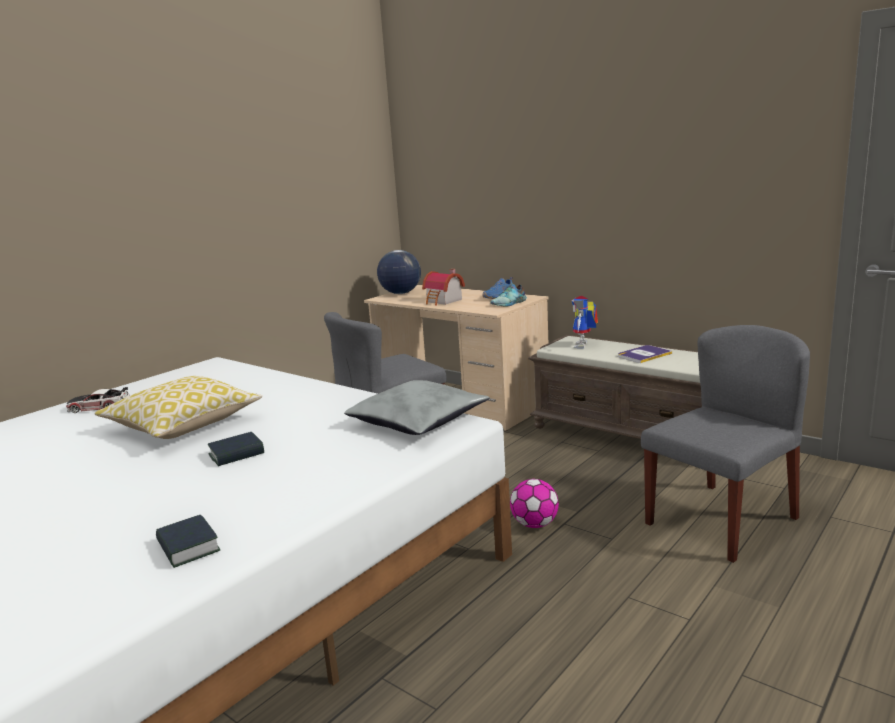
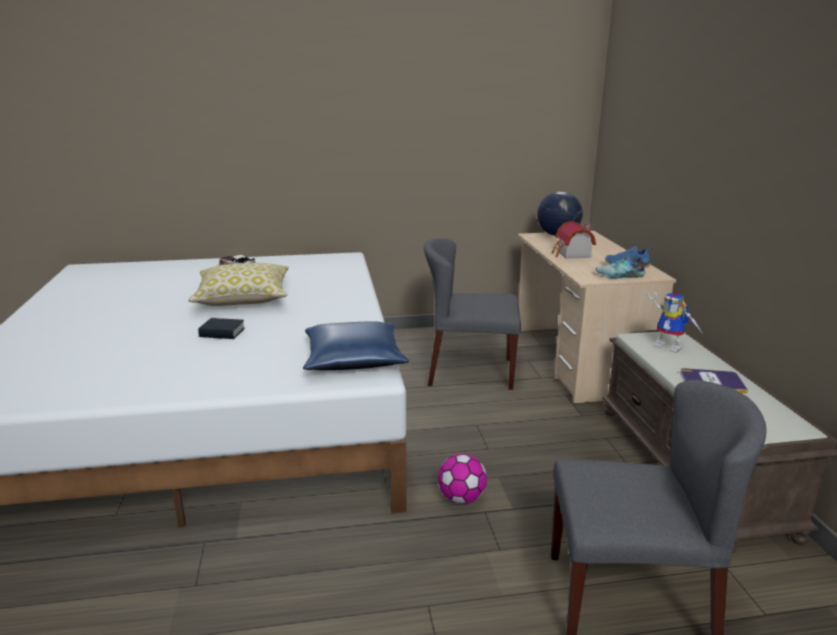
camera: 40 degrees right, 5 degrees up
(188, 547) = (88, 383): book -> none
(418, 421) = (354, 358): grey pillow -> blue pillow
(584, 346) = (671, 347): toy robot -> toy robot turned 105 degrees counterclockwise

